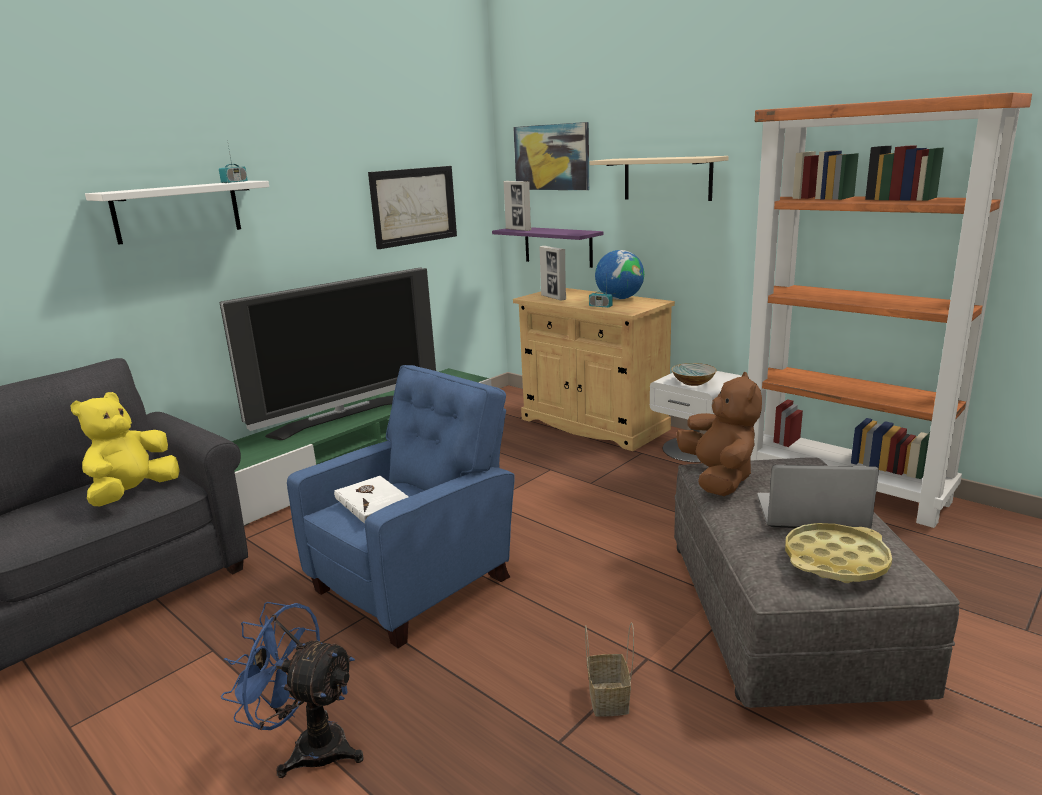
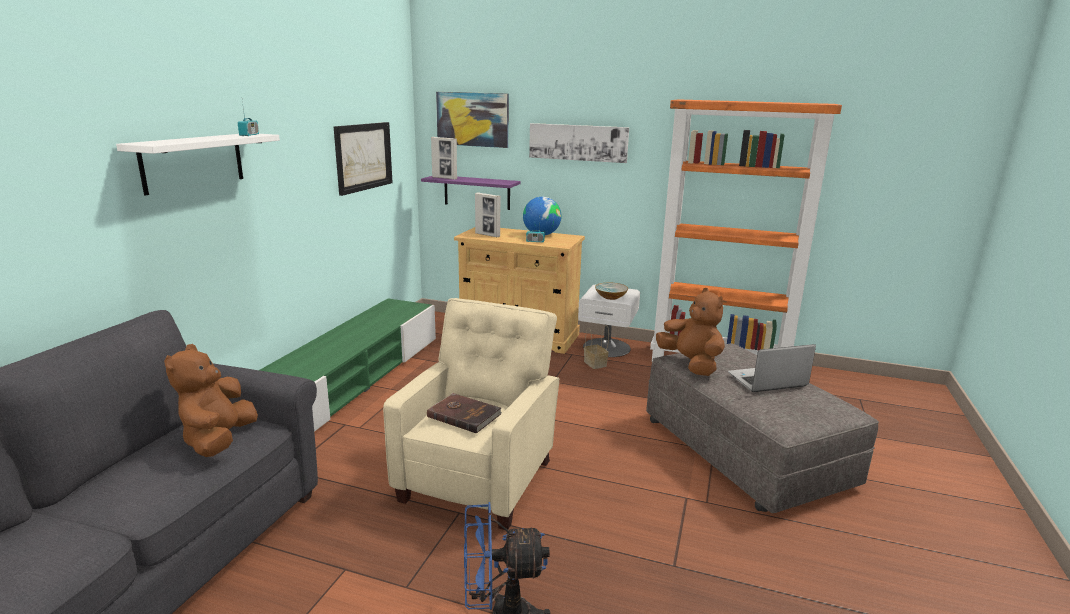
camera: 25 degrees left, 0 degrees up
(133, 494) = (219, 441): yellow plush toy -> brown plush toy
(345, 416) = (331, 347): television -> none
(374, 502) = (464, 415): white book -> brown book
(417, 582) = (479, 478): blue armchair -> beige armchair
(610, 700) = (684, 530): basket -> basket (596, 364)
(667, 178) = (578, 142): beige shelf -> picture
(836, 560) = (806, 407): yellow tray -> none

